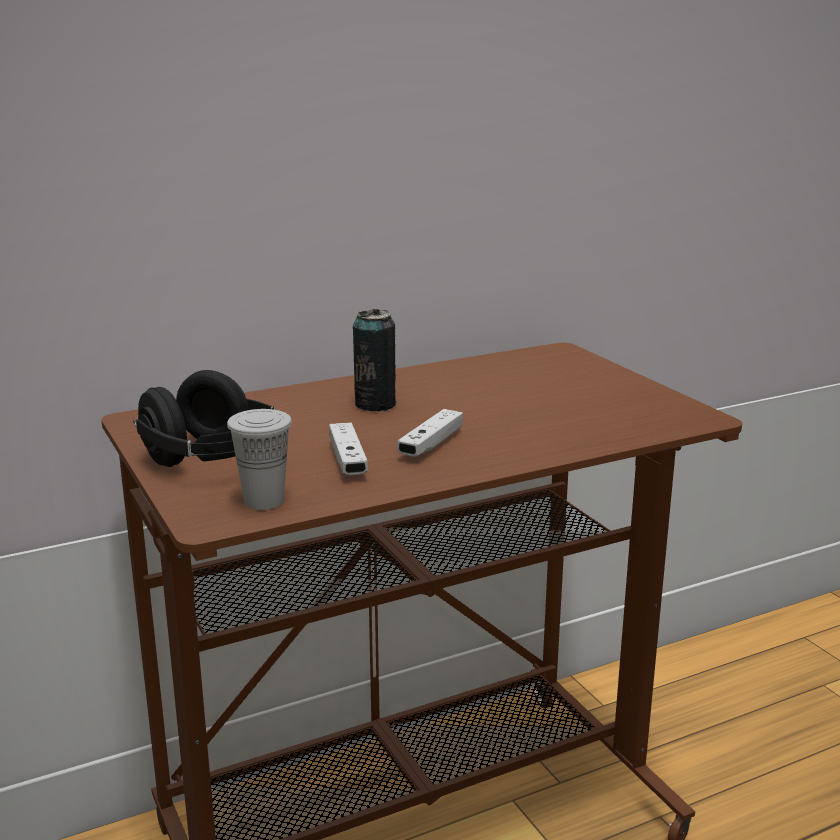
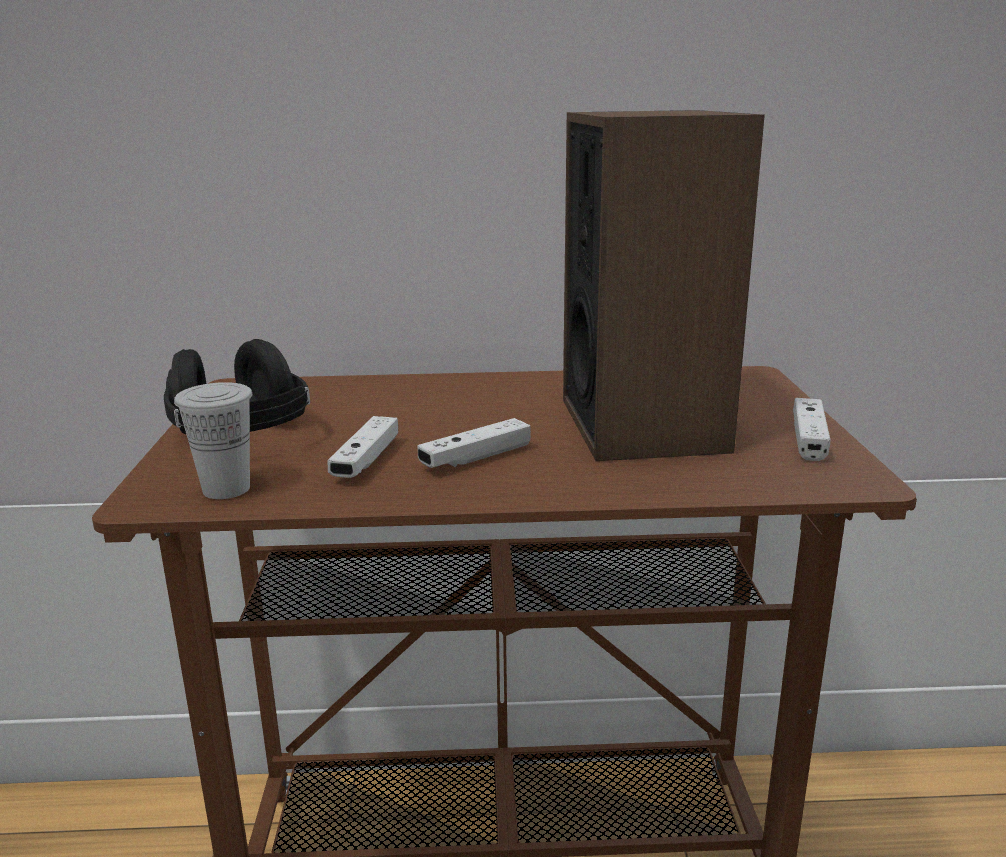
camera: 25 degrees right, 0 degrees up
(375, 404) = (473, 405): can -> none
(523, 400) = (642, 424): none -> speaker
(646, 395) = (808, 439): none -> white game controller

